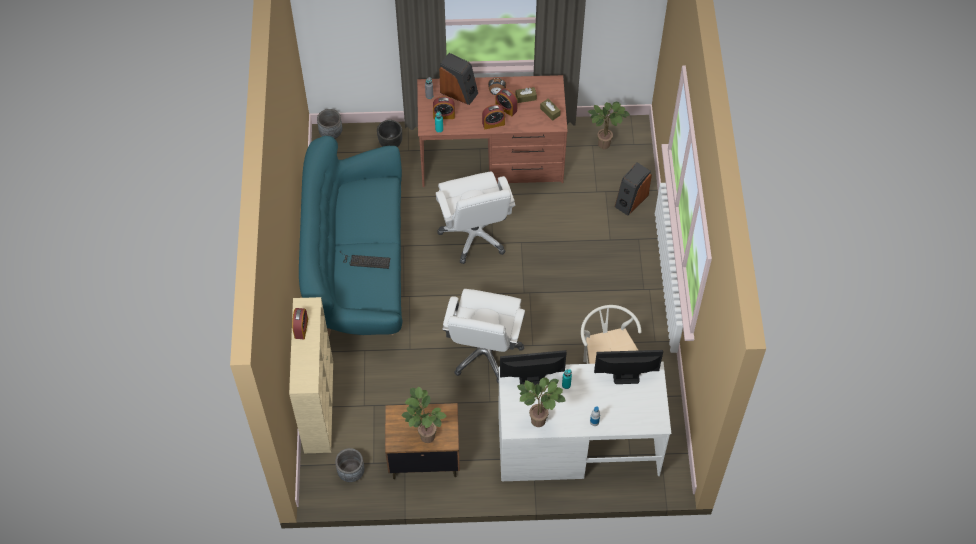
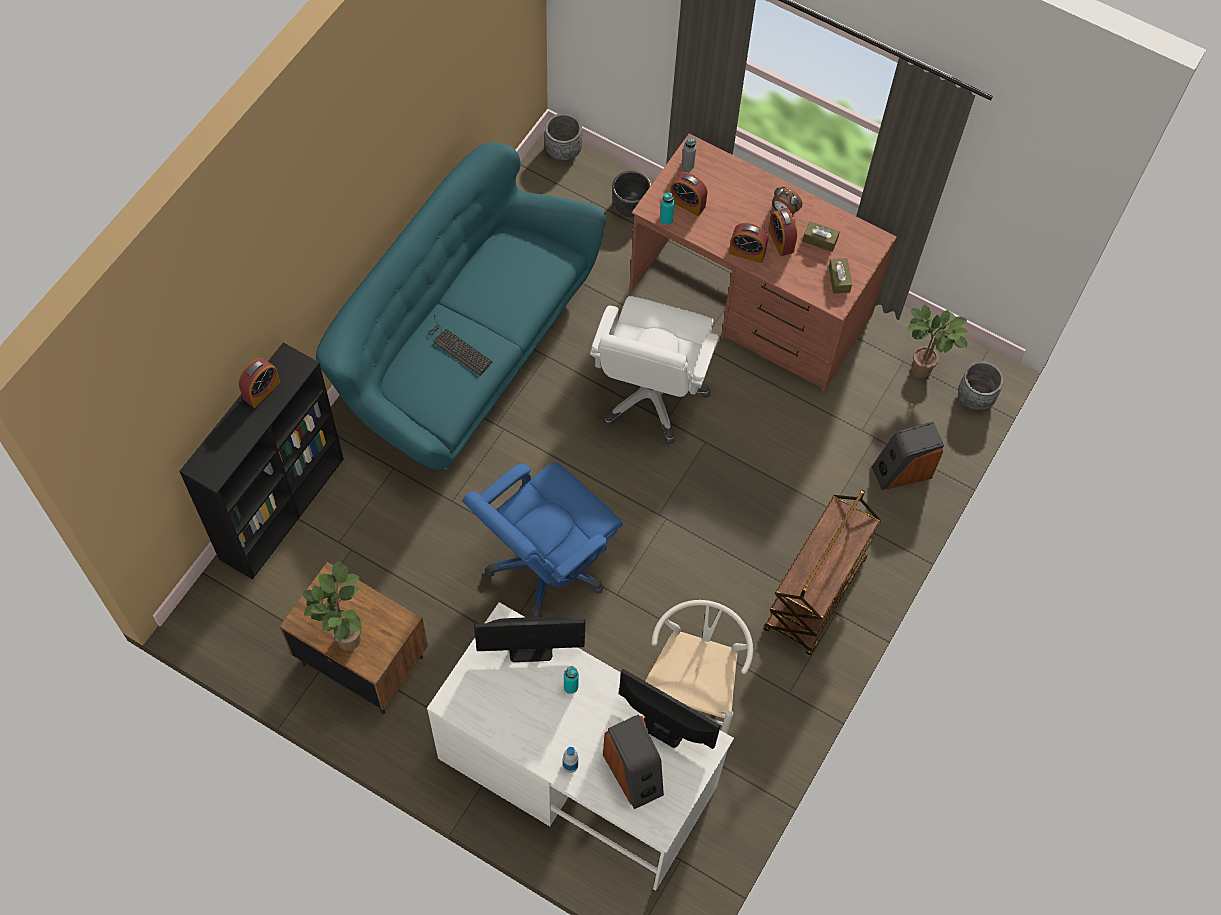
camera: 30 degrees right, 5 degrees up
(318, 405) = (283, 507): beige bookcase -> black bookcase
(351, 472) = (257, 622): grey planter -> grey planter (975, 398)
(459, 92) = (732, 182): speaker -> speaker (634, 773)
(485, 352) = (546, 566): white office chair -> blue office chair
(532, 379) = (530, 648): monitor -> monitor turned 150 degrees clockwise
(541, 419) = (499, 714): potted plant -> none
(633, 286) = (815, 595): none -> brown cart

